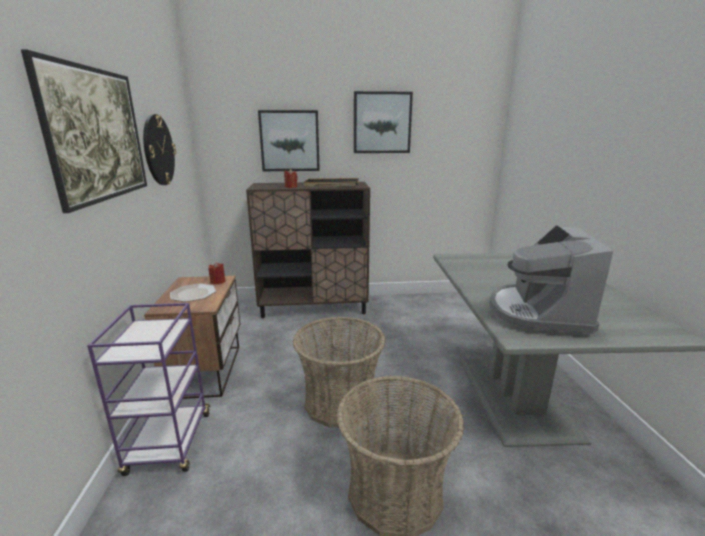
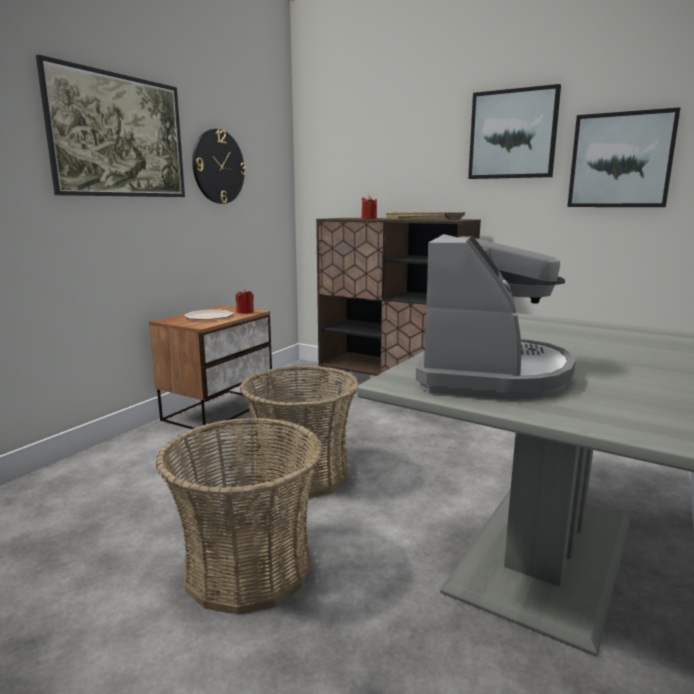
camera: 35 degrees right, 5 degrees down
(169, 444) = (124, 451): purple cart -> none
(289, 141) = (391, 165): picture -> picture (620, 160)
(537, 313) = (490, 373): coffee machine -> coffee machine turned 150 degrees clockwise

